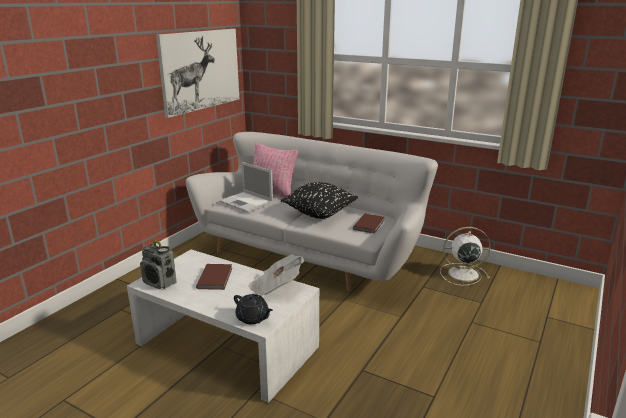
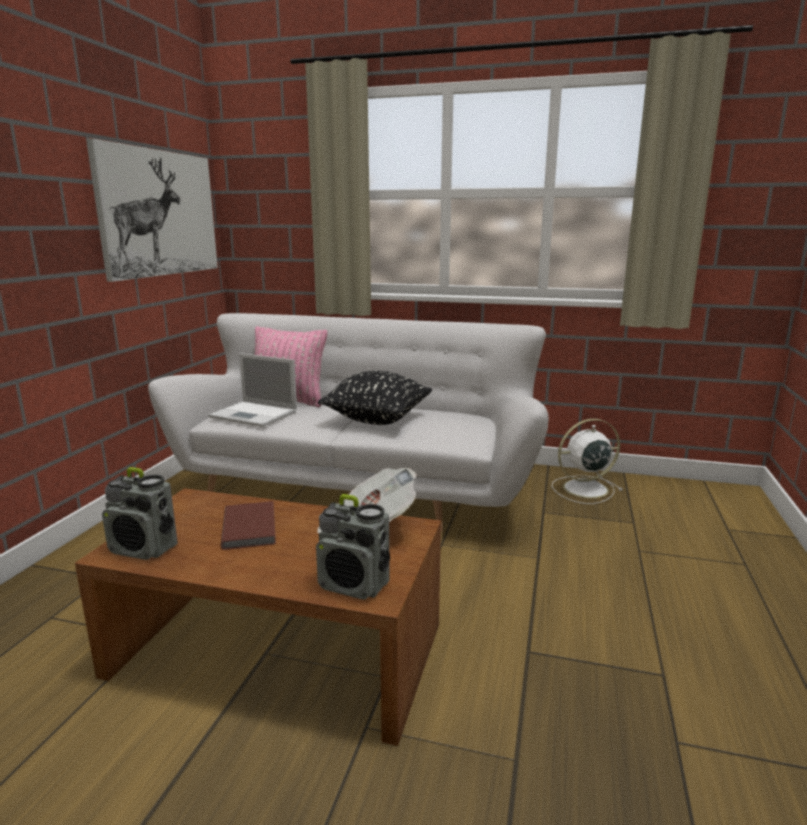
camera: 15 degrees left, 5 degrees down
(227, 345) = (278, 648): white coffee table -> brown coffee table
(253, 318) = (354, 585): black teapot -> radio
(370, 224) = (461, 426): brown book -> none

